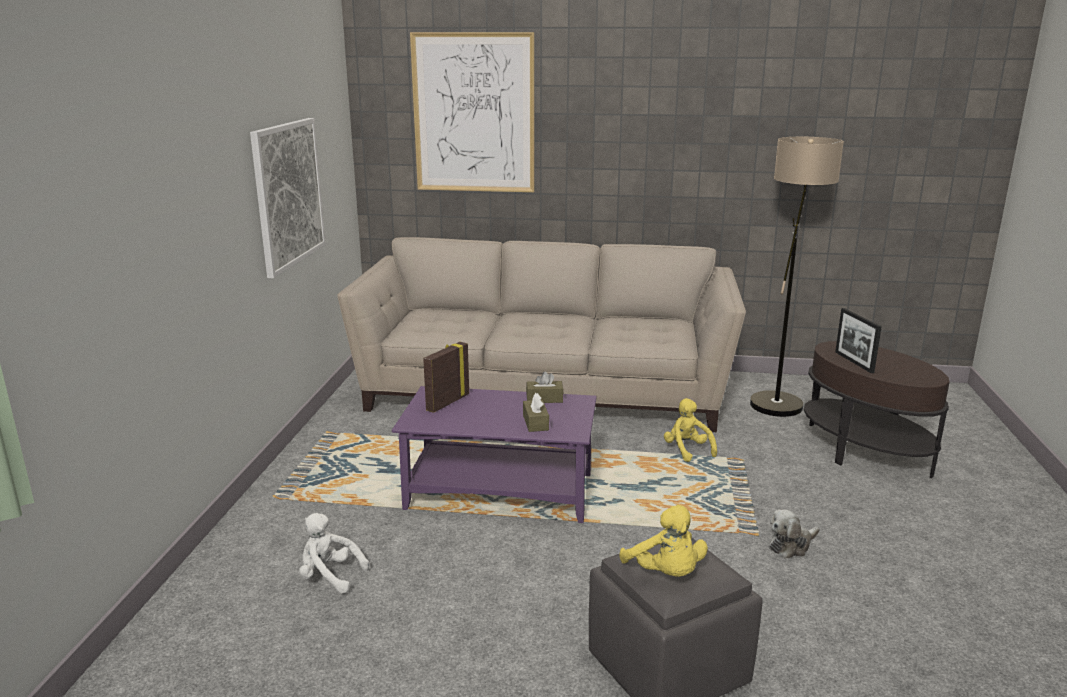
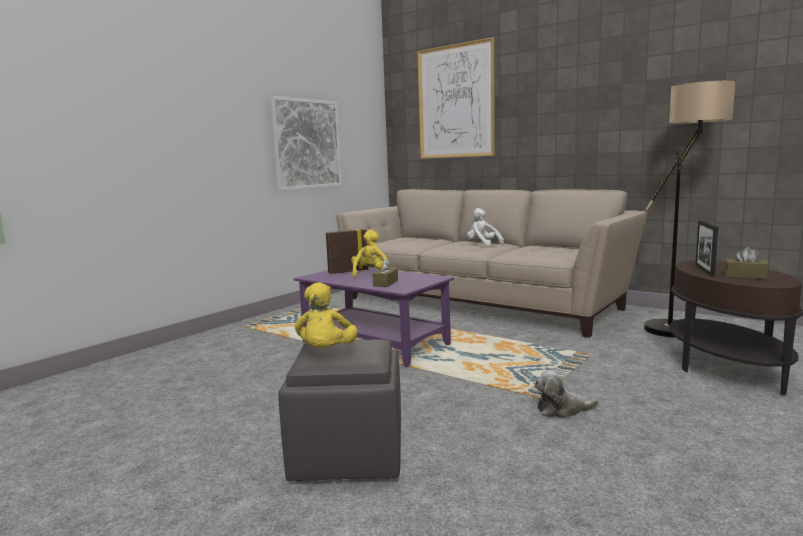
camera: 30 degrees right, 10 degrees down
(329, 576) = (217, 362): white plush toy -> white plush toy (482, 244)
(544, 399) = (413, 275): brown tissue box -> brown tissue box (745, 276)
(687, 450) = (548, 343): yellow plush toy -> yellow plush toy (370, 274)

